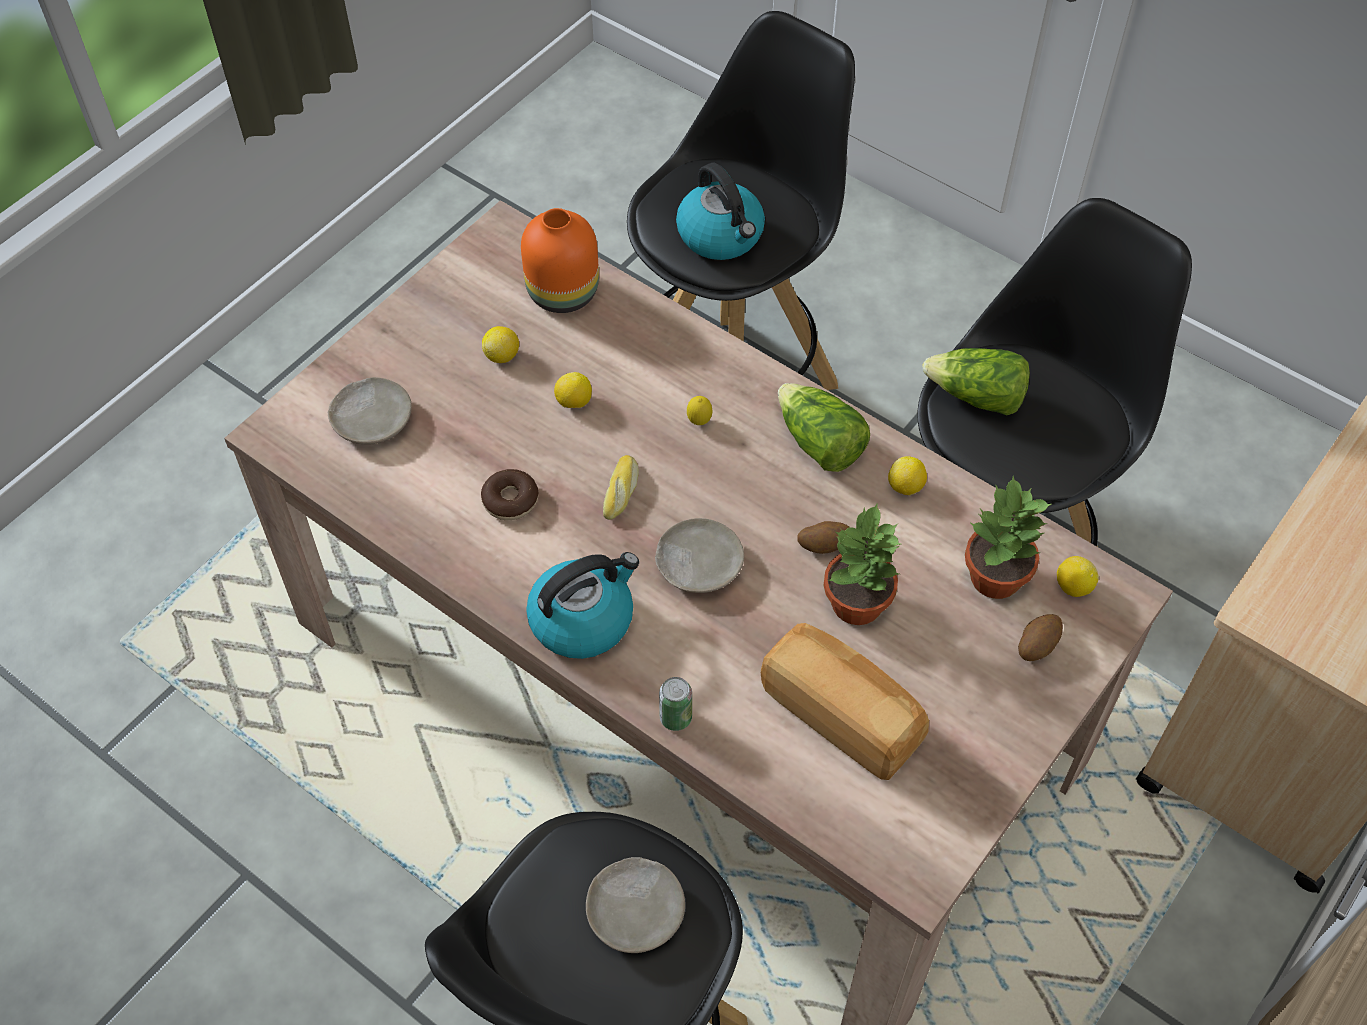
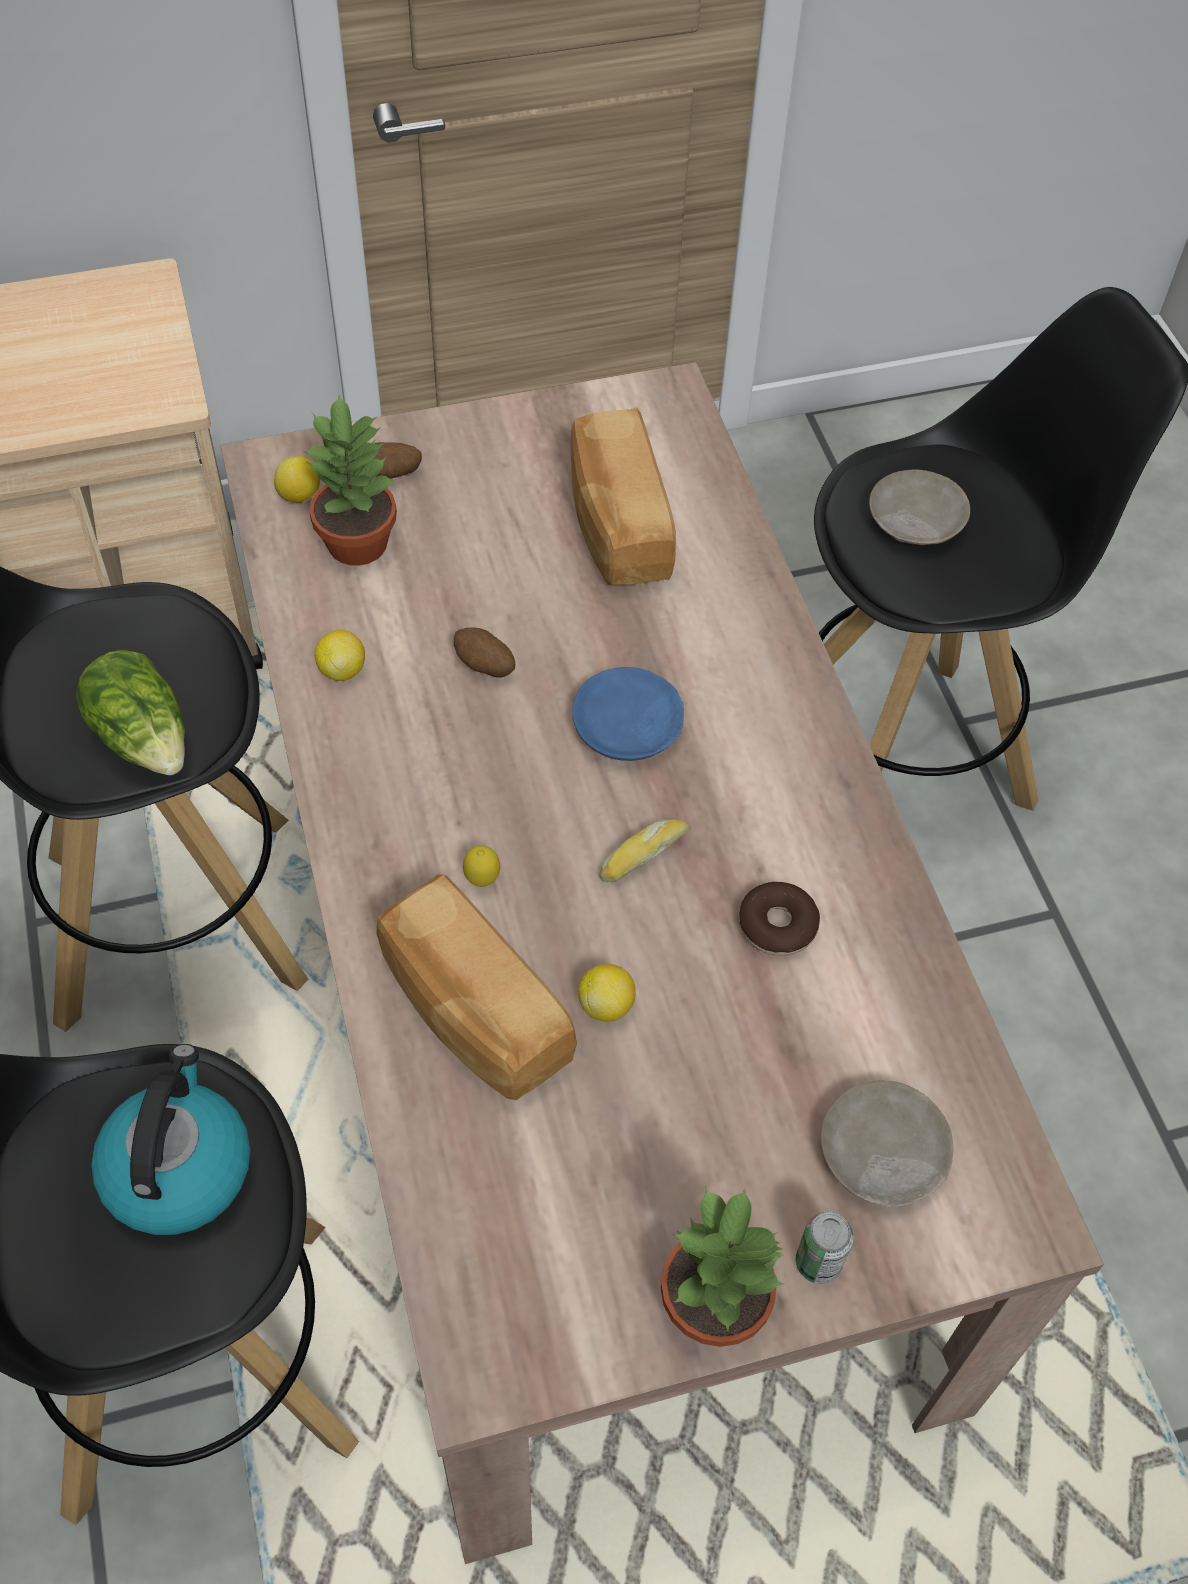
camera: 145 degrees left, 0 degrees up
(502, 356) = (645, 1138): lemon -> none
(562, 291) = (486, 1191): orange vase -> none
(583, 619) = (792, 747): kettle -> none
(641, 357) = (472, 1012): none -> bread
(675, 718) = (771, 609): can -> can (818, 1262)
(698, 564) = (627, 727): beige plate -> blue plate
(819, 443) = (378, 769): lettuce -> none
(855, 604) = (510, 599): potted plant -> potted plant (716, 1305)

